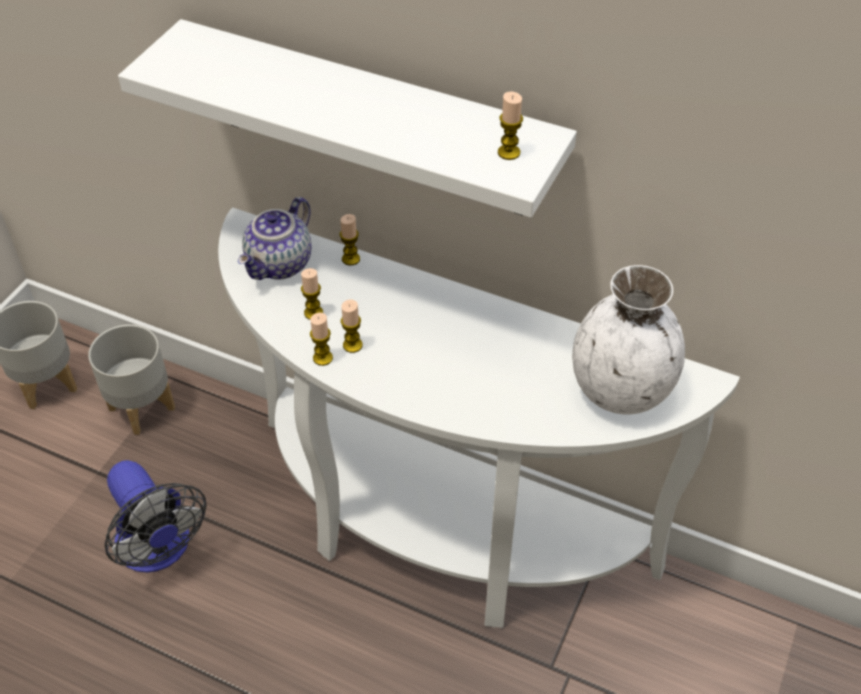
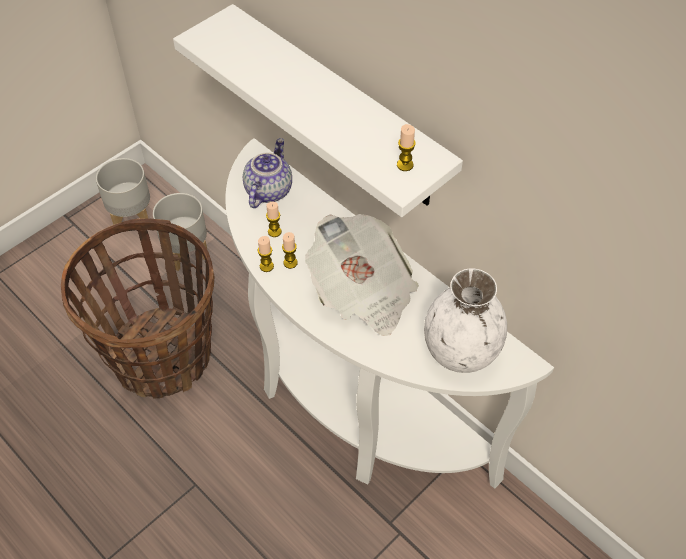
camera: 20 degrees right, 5 degrees up
(159, 550) = (162, 355): fan -> basket
(280, 265) = (267, 190): teapot -> teapot turned 150 degrees clockwise
(351, 259) = (317, 198): candle -> none
(463, 354) = (362, 292): none -> newspaper

